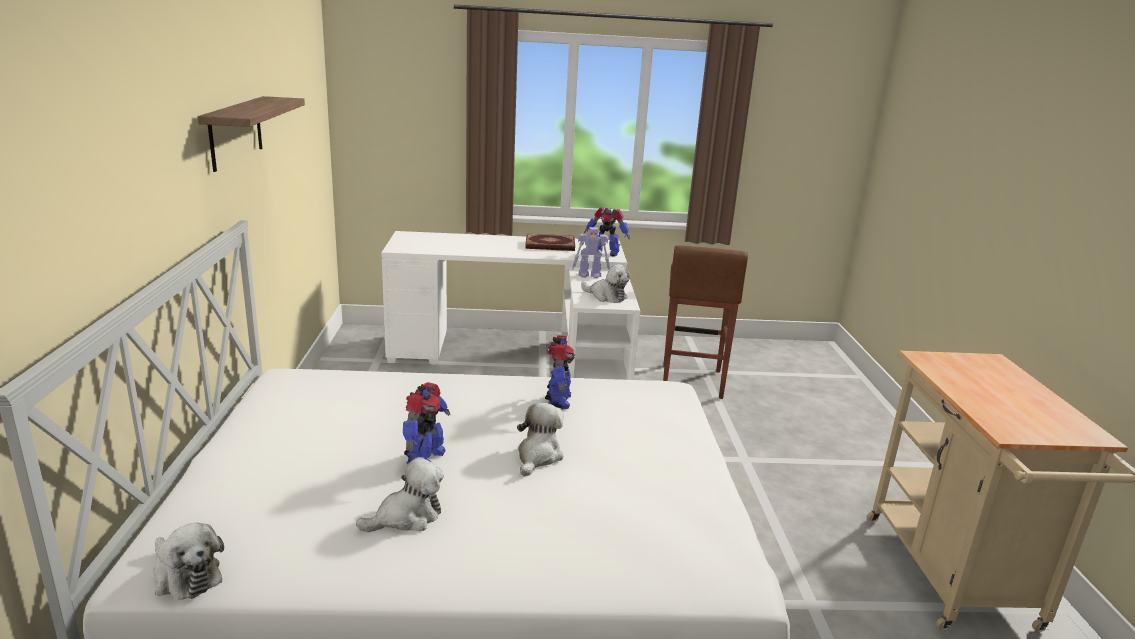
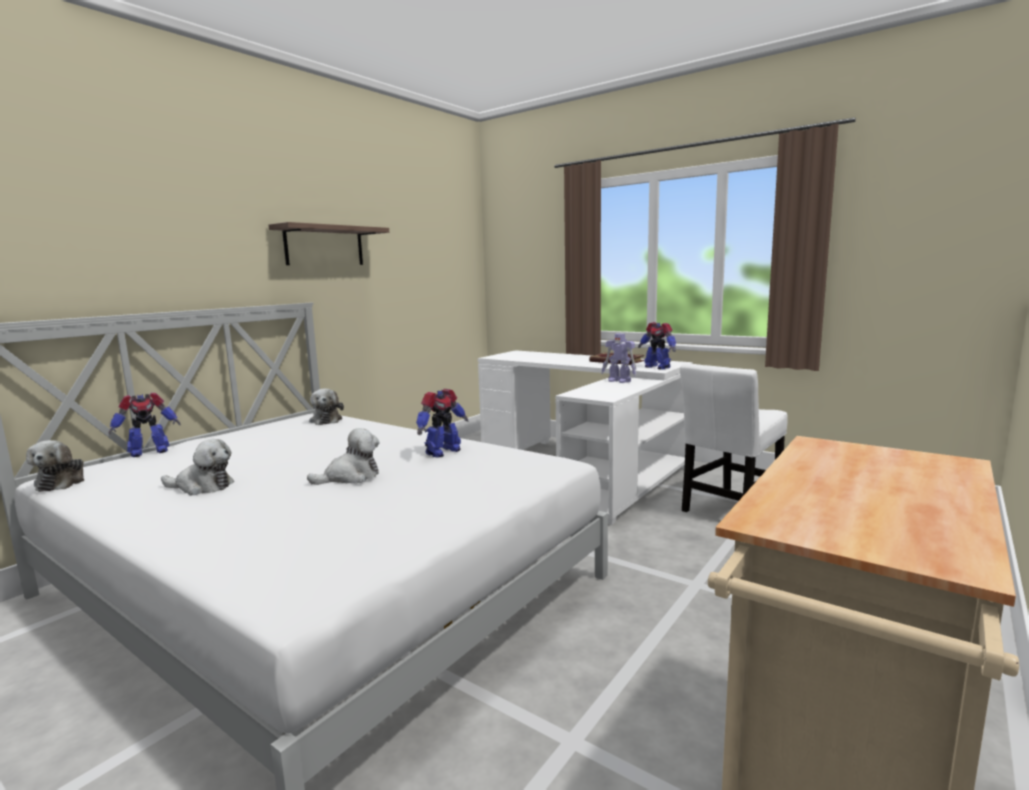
camera: 40 degrees right, 10 degrees down
(424, 458) = (283, 462): toy robot -> toy robot (148, 452)
(606, 296) = (602, 392): plush toy -> plush toy (326, 420)
(690, 381) = (730, 509): brown stool -> white chair

